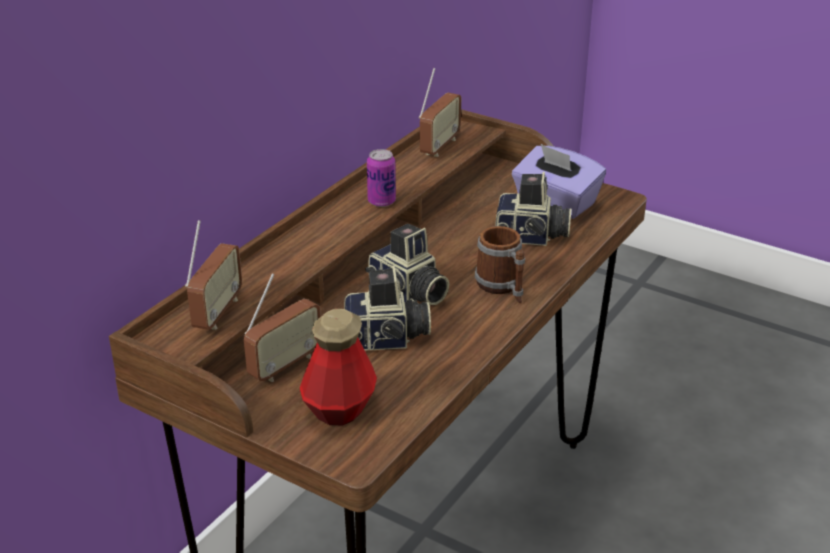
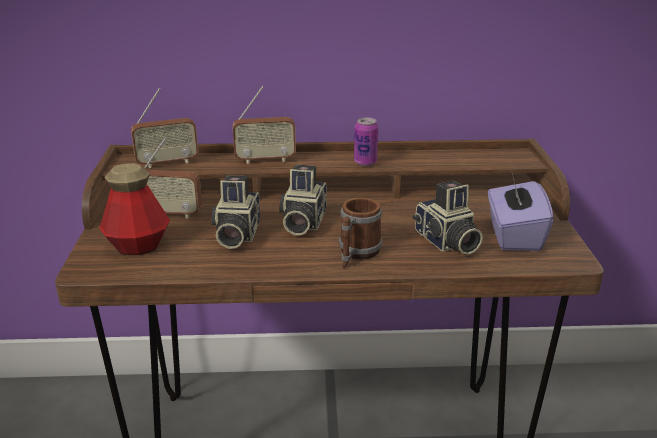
camera: 55 degrees right, 5 degrees down
(387, 339) = (235, 235): camera -> camera turned 45 degrees clockwise
(439, 146) = (475, 156): radio -> radio (265, 160)

